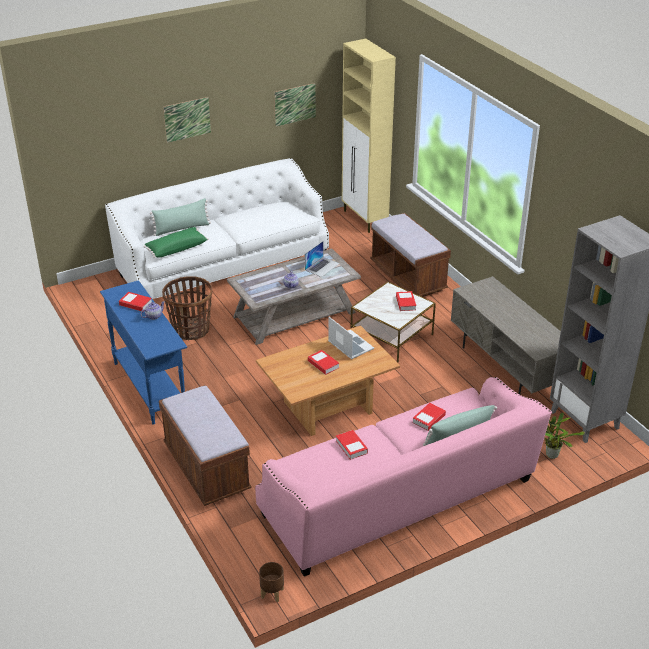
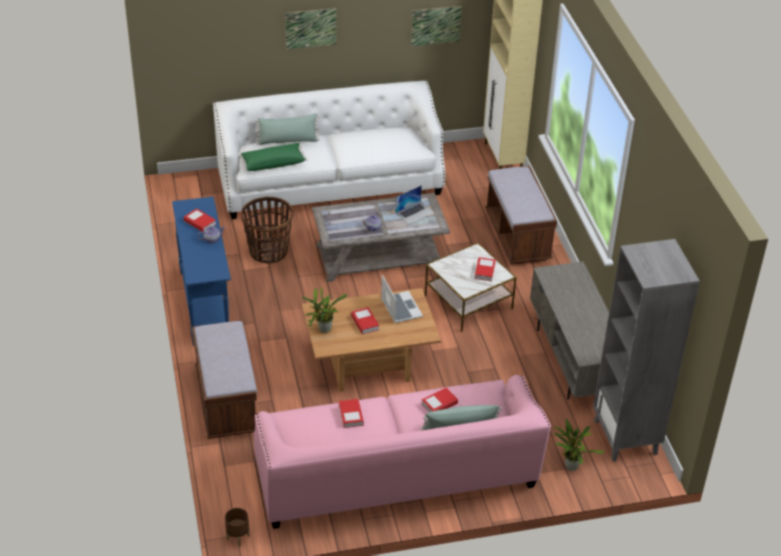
camera: 15 degrees right, 5 degrees up
(287, 378) = (323, 330): none -> potted plant

